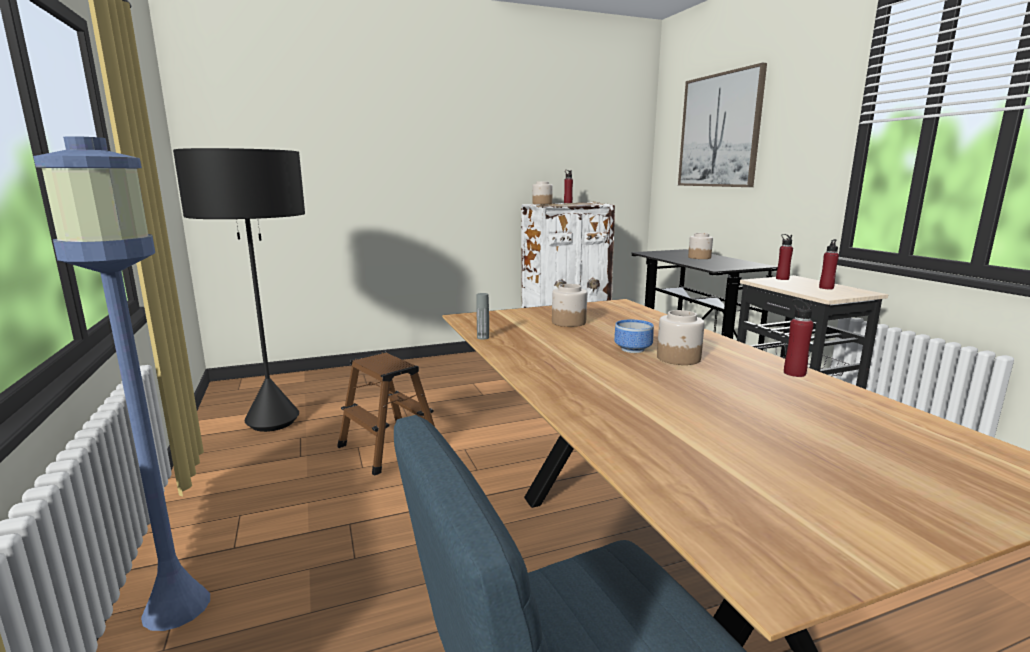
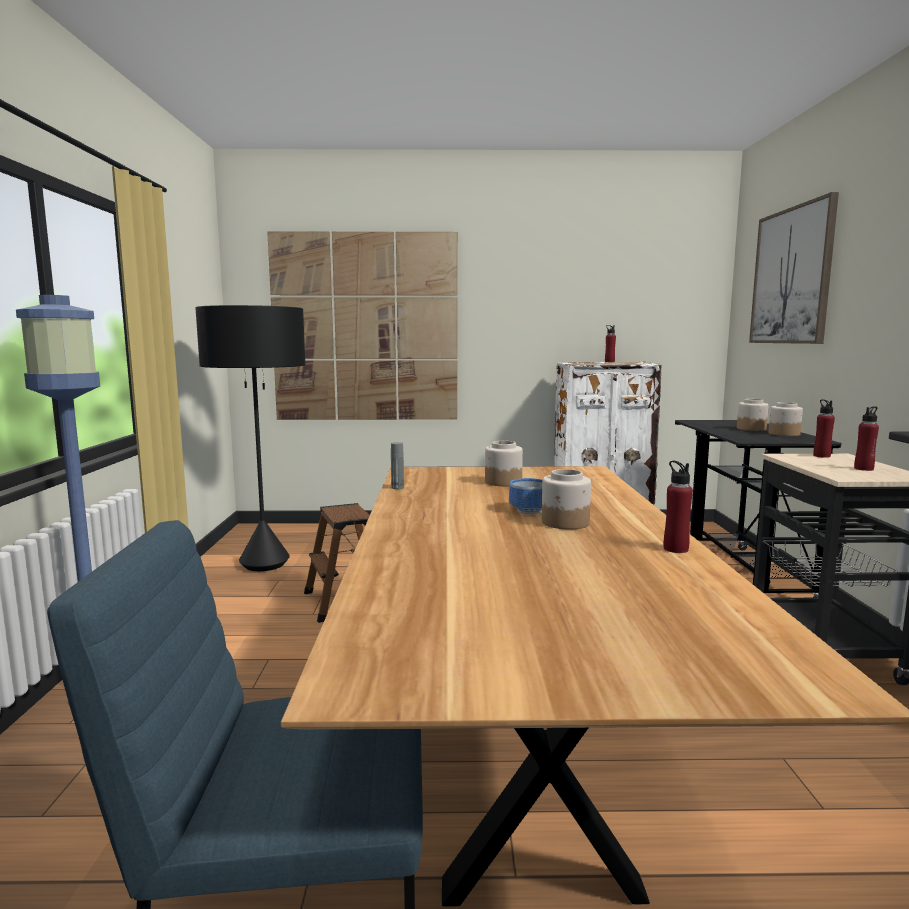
camera: 20 degrees right, 5 degrees down
(338, 172) = (365, 328): none -> picture
(542, 204) = (577, 362): jar -> jar (783, 434)

